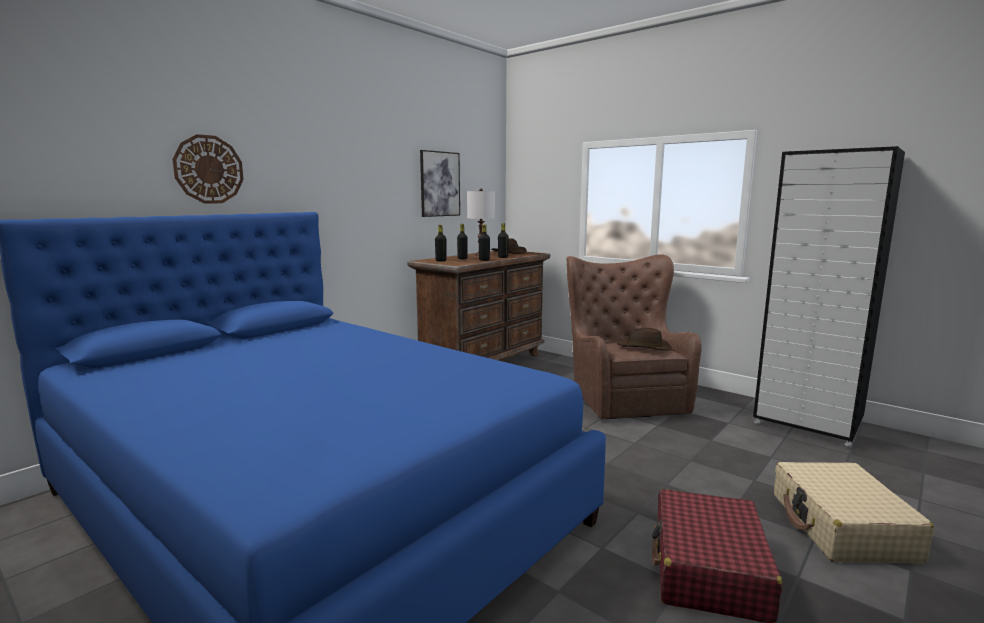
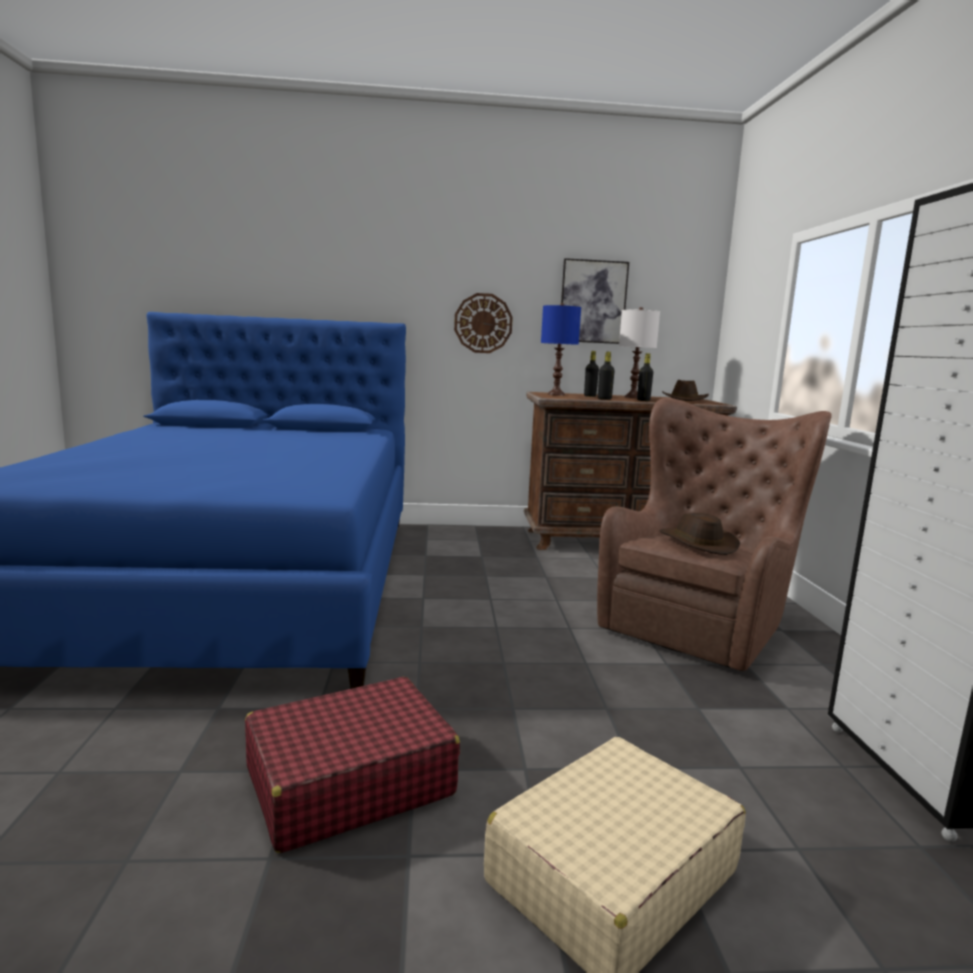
camera: 45 degrees right, 0 degrees up
(209, 169) = (309, 279): wall clock -> wall clock (483, 323)
(441, 261) = (556, 394): black bottle -> blue table lamp

